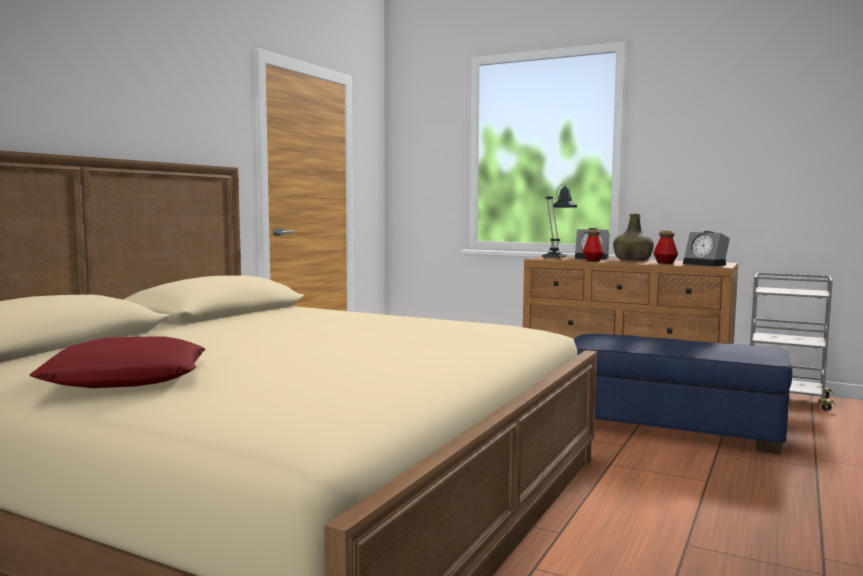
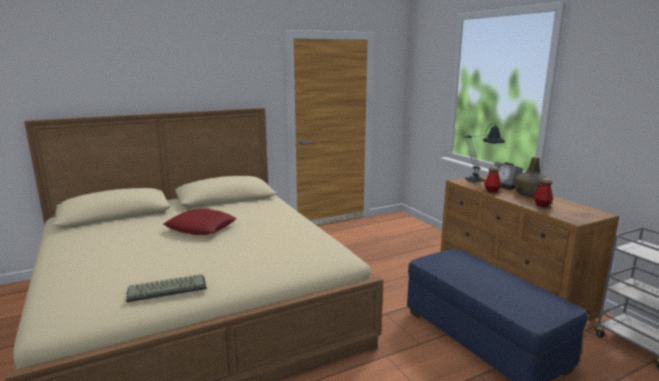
camera: 35 degrees right, 10 degrees up
(125, 378) = (81, 252): red pillow -> red pillow (201, 228)
(409, 377) = (168, 288): none -> keyboard
(706, 264) = (573, 214): alarm clock -> none

